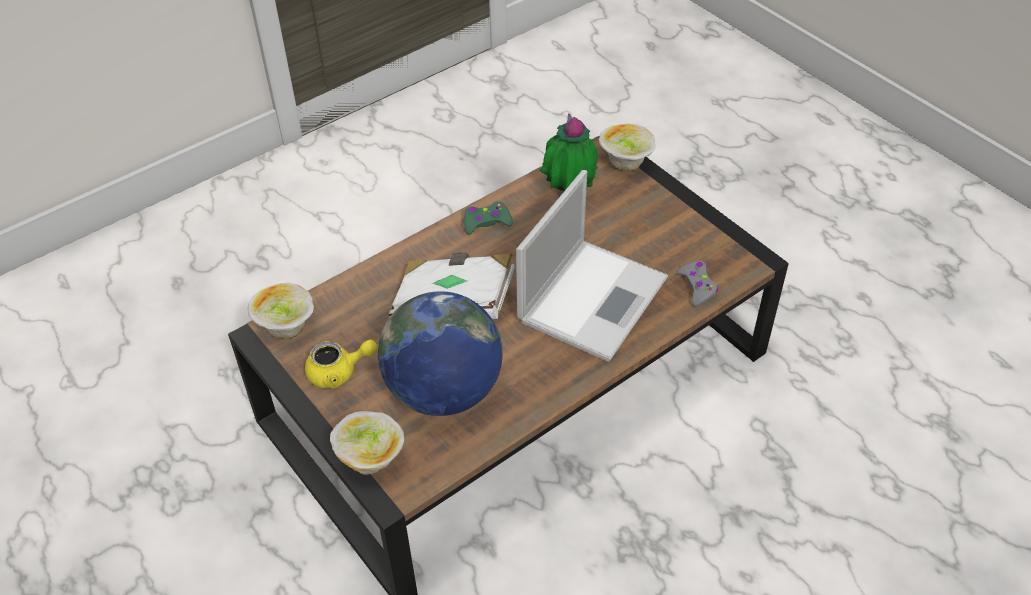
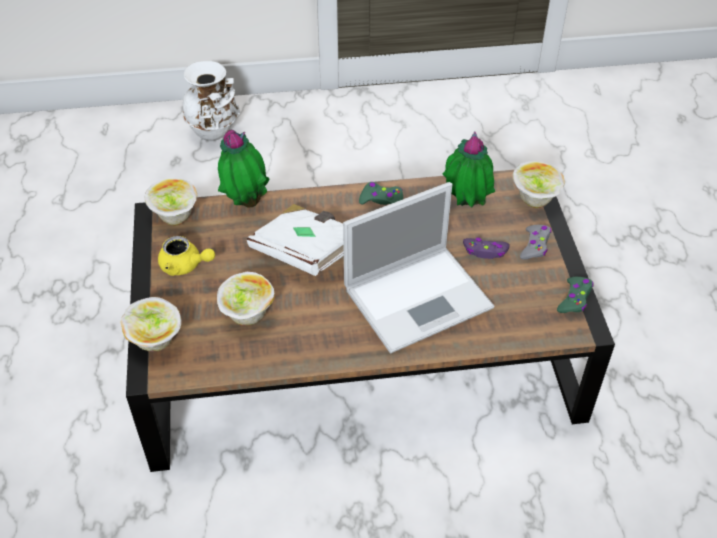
camera: 30 degrees right, 0 degrees up
(200, 234) = (215, 132): none -> white vase
(350, 281) = (246, 202): none -> potted plant
(443, 391) = (247, 315): globe -> bowl
(619, 229) = (485, 251): none -> purple game controller
(697, 287) = (514, 327): grey game controller -> grey game controller (535, 246)
(727, 238) = (574, 299): none -> green game controller

